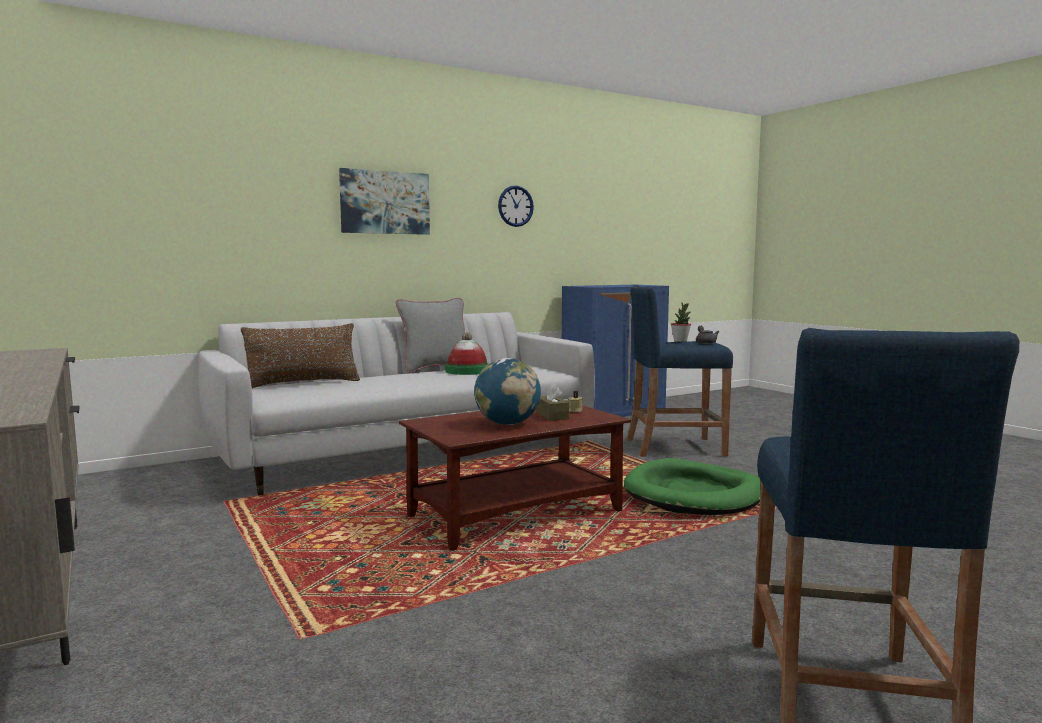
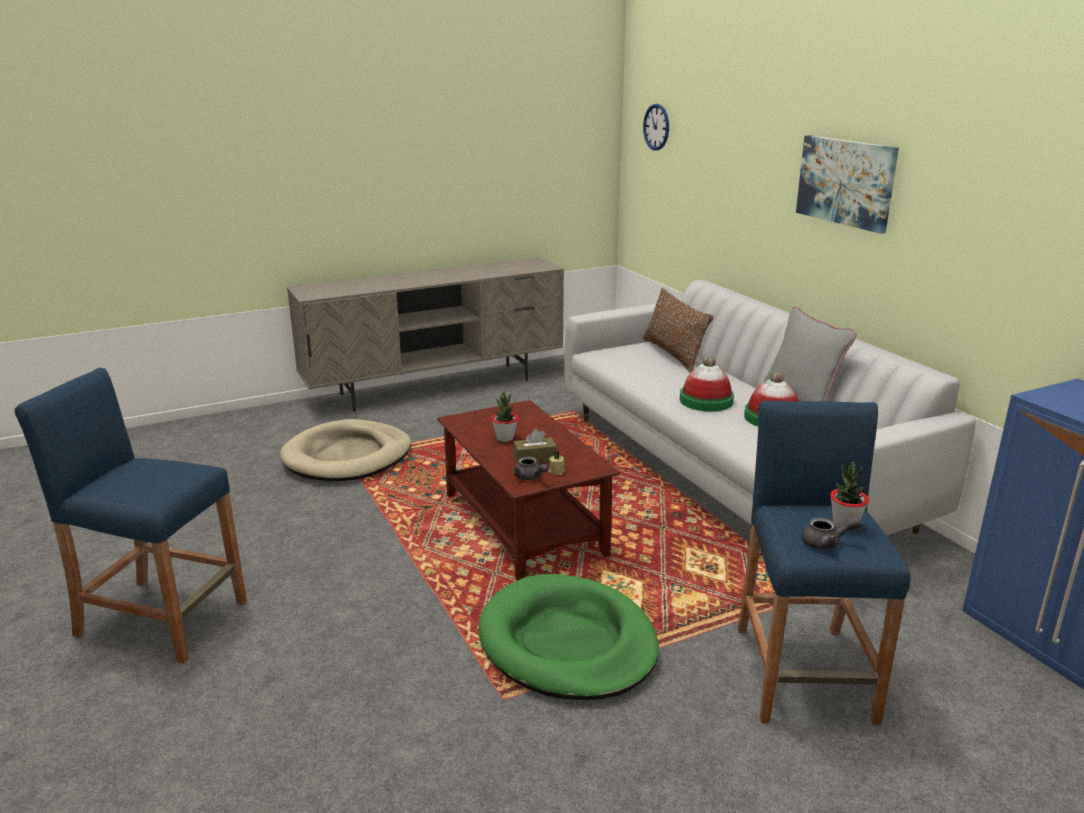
camera: 95 degrees right, 15 degrees up
(301, 637) = (348, 456): none -> beige dog bed
(430, 379) = (706, 400): none -> hat
(507, 424) = (505, 438): globe -> potted plant
(515, 206) = (1025, 212): wall clock -> wall clock (656, 127)
(591, 416) = (530, 477): none -> grey teapot

